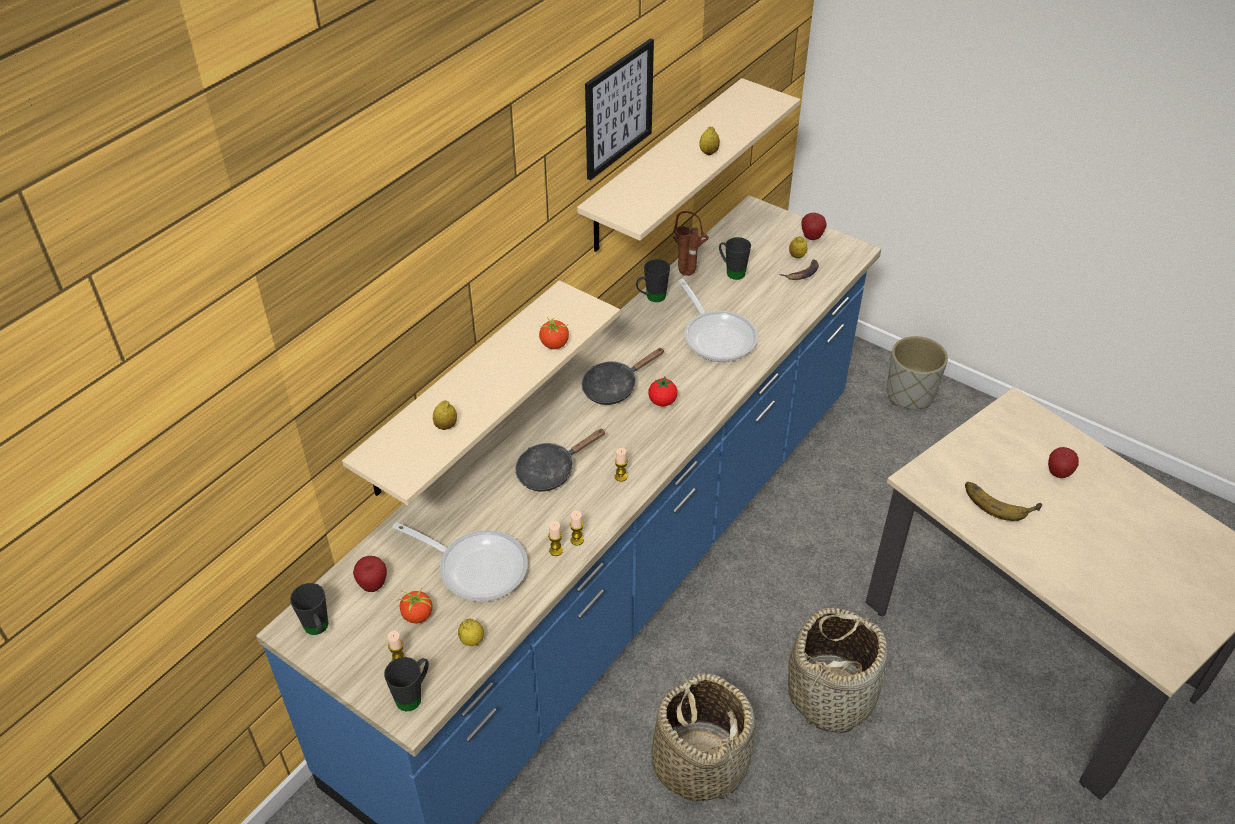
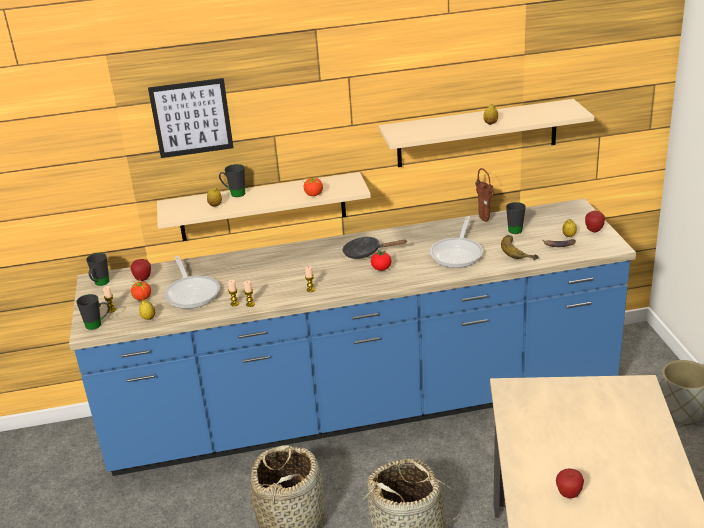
camera: 45 degrees right, 15 degrees down
(551, 471) = (281, 272): black frying pan -> none
(618, 109) = (422, 70): picture -> picture (191, 118)
(651, 298) = (447, 223): black mug -> black mug (234, 193)
(999, 500) = (549, 424): banana -> banana (520, 250)
(1058, 473) = (616, 432): apple -> apple (568, 494)

